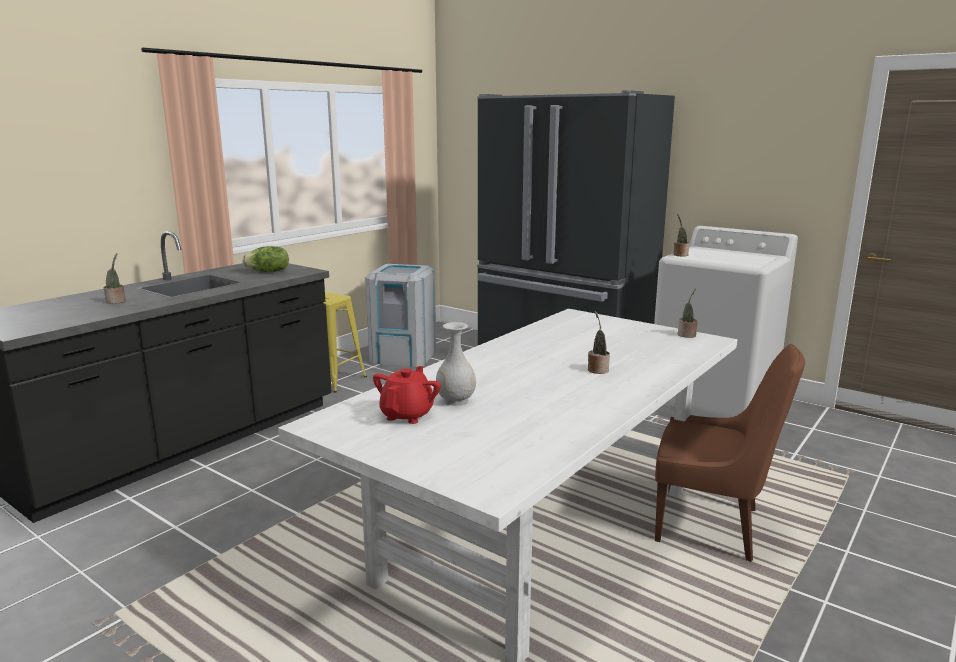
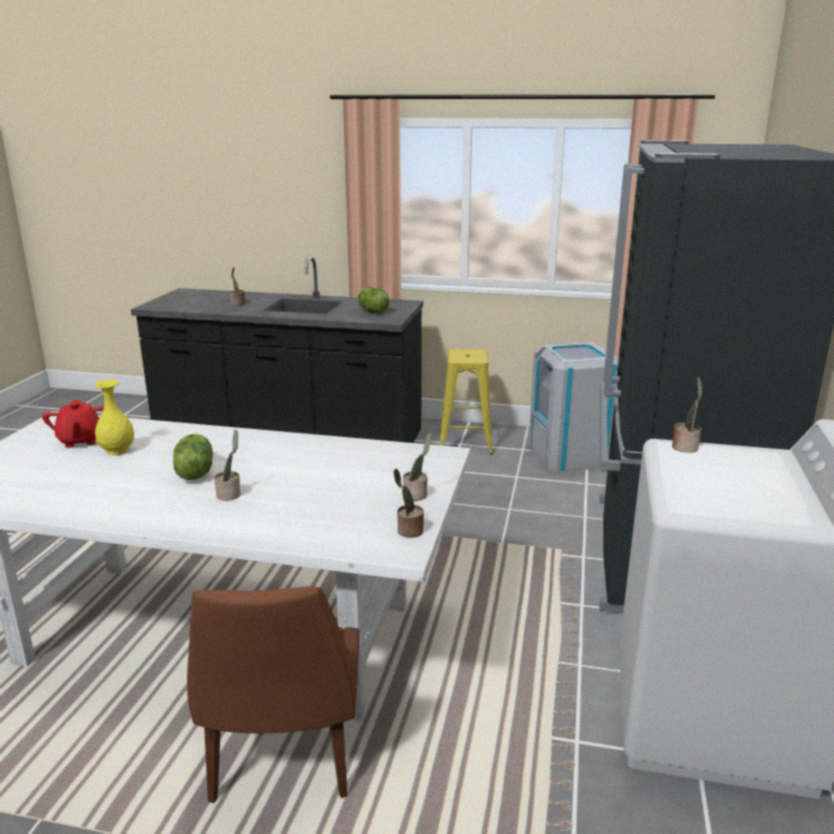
camera: 65 degrees right, 5 degrees up
(407, 415) = (80, 441): red teapot -> red teapot turned 75 degrees clockwise
(456, 400) = (118, 450): white vase -> yellow vase
(542, 377) = (194, 473): none -> lettuce
(635, 327) = (417, 495): none -> potted plant

